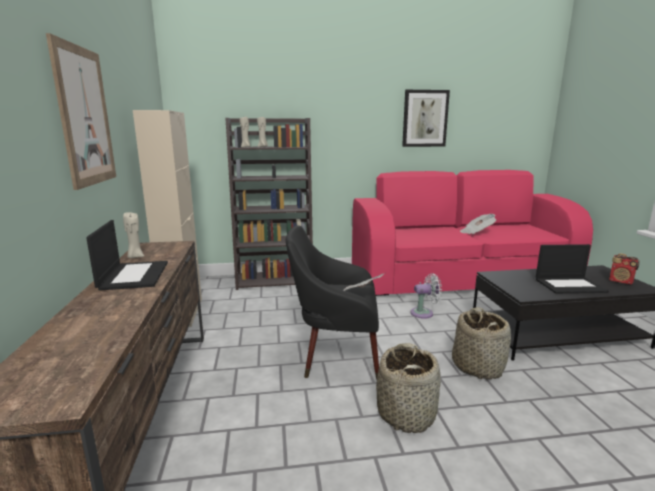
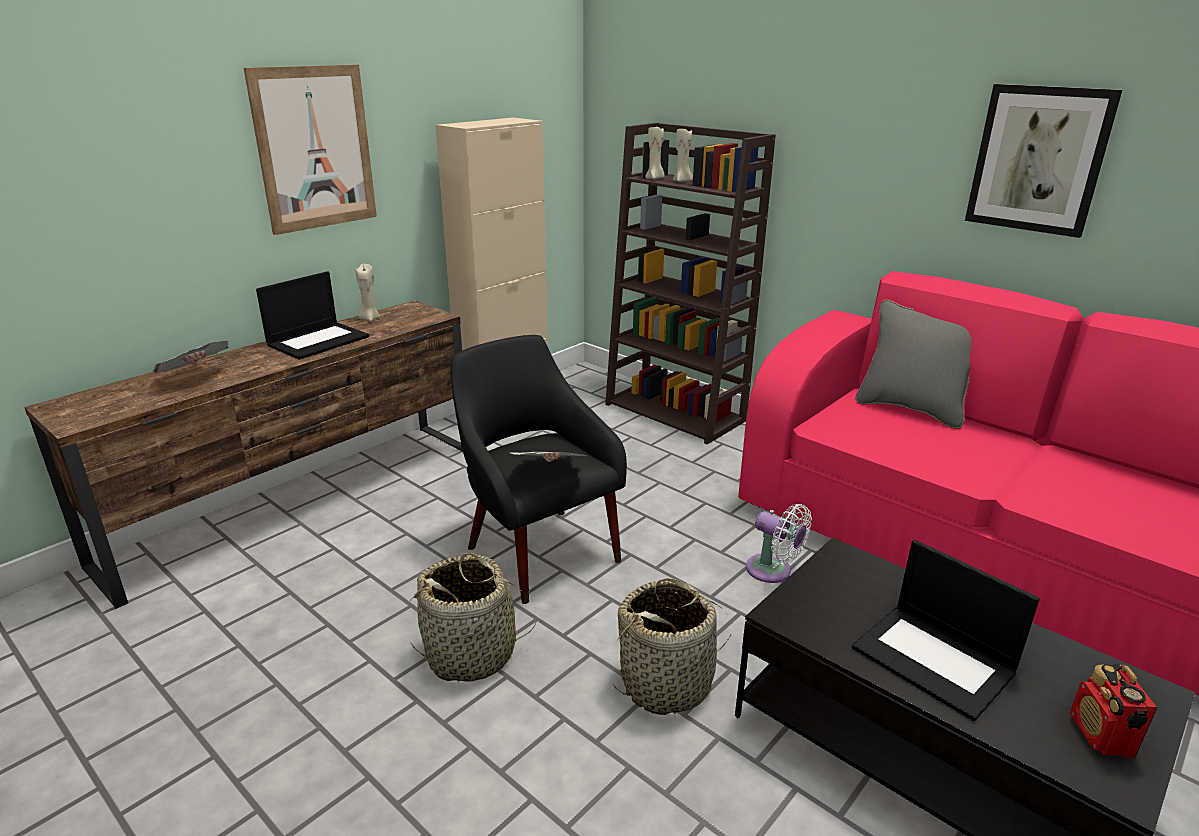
camera: 50 degrees right, 10 degrees up
(410, 229) = (911, 409): none -> grey pillow
(476, 232) = (1044, 472): newspaper -> newspaper (195, 376)

